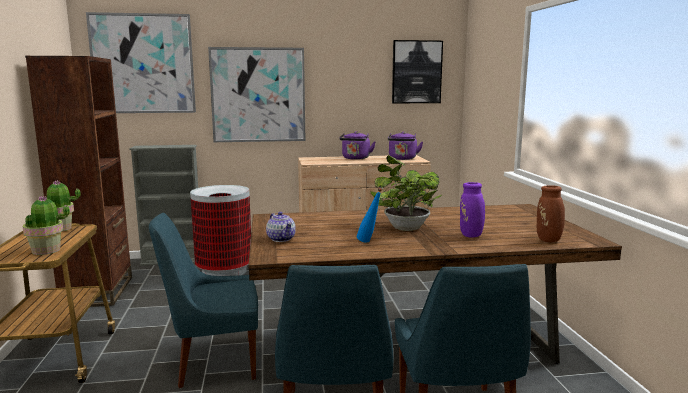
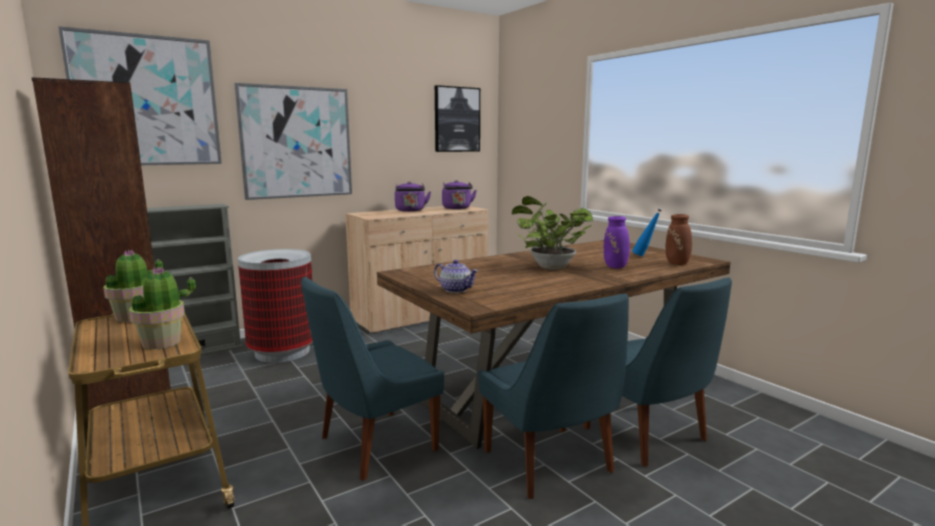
camera: 25 degrees left, 0 degrees up
(369, 242) = (544, 282): blue bottle -> blue bottle (644, 256)

